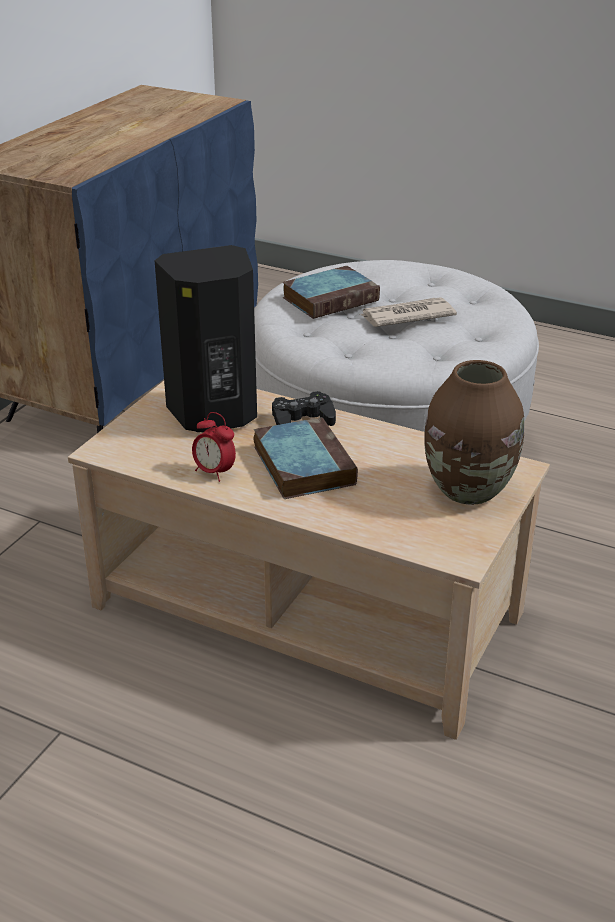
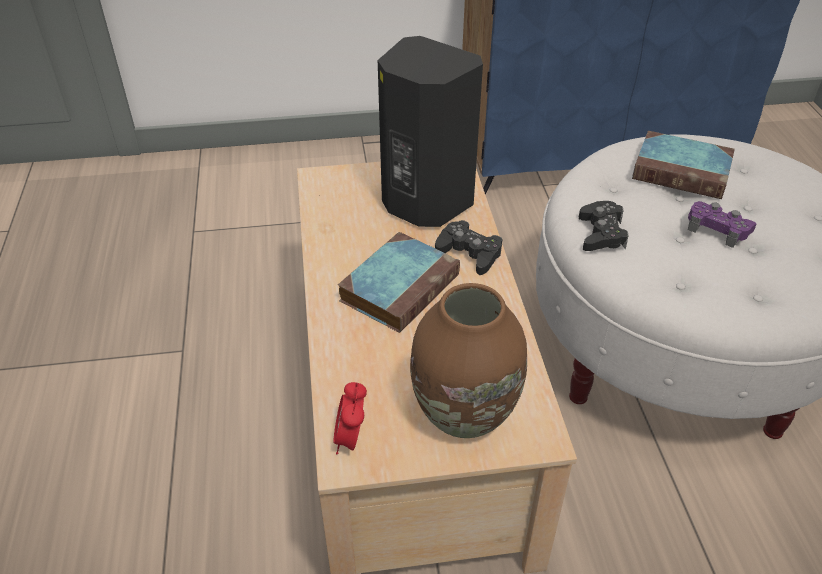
camera: 55 degrees right, 10 degrees up
(214, 472) = (341, 245): alarm clock -> alarm clock (351, 439)
(357, 356) = (601, 234): none -> black game controller
(406, 316) = (718, 229): newspaper -> purple game controller

